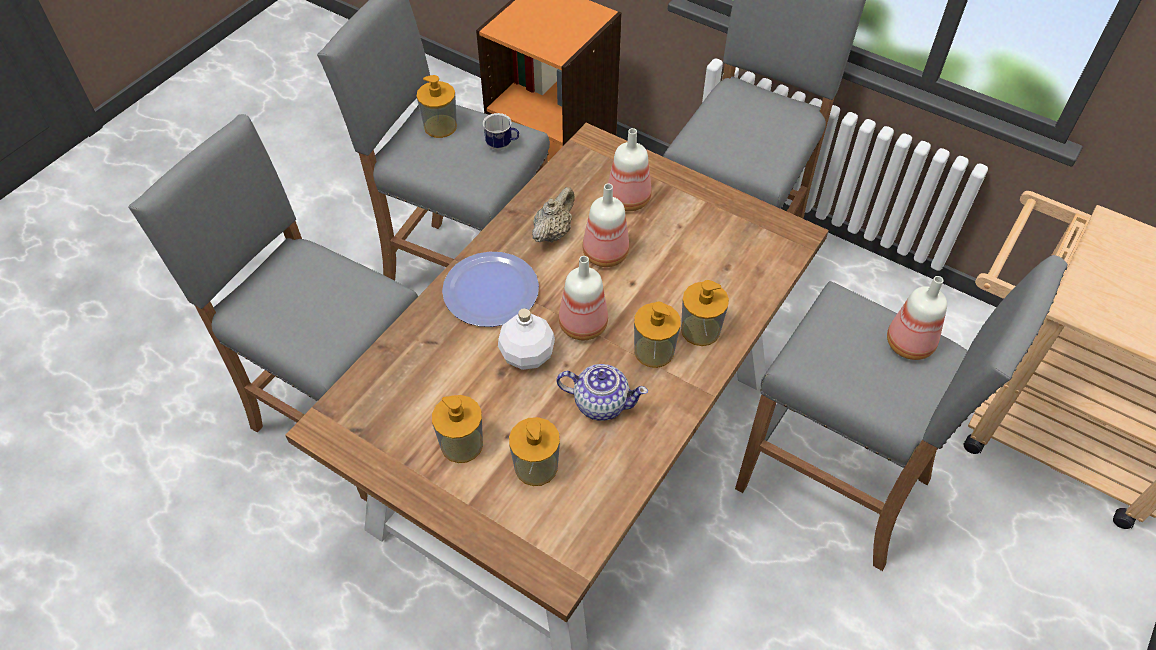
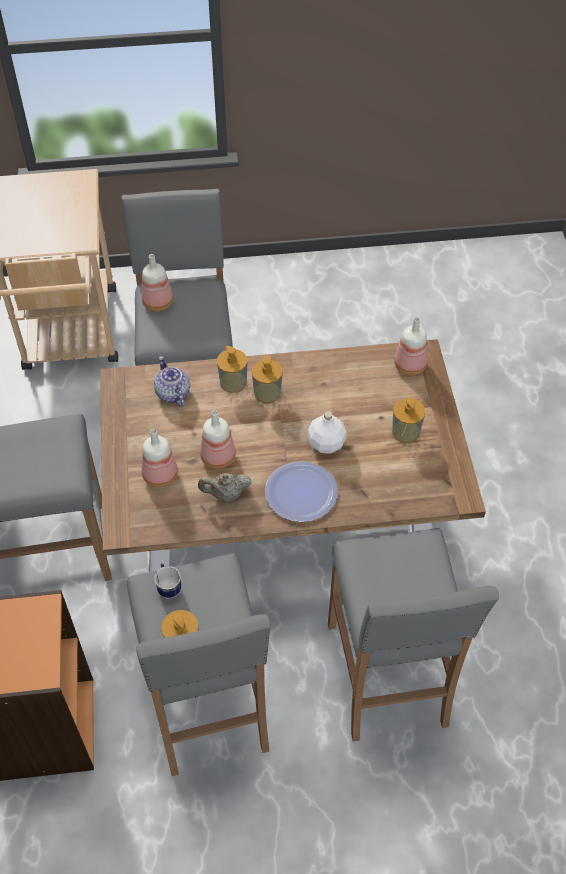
camera: 130 degrees left, 0 degrees up
(536, 466) = (384, 395): soap dispenser -> none
(583, 326) = (281, 432): bottle -> bottle (410, 365)
(600, 402) = (322, 394): teapot -> teapot (172, 394)

